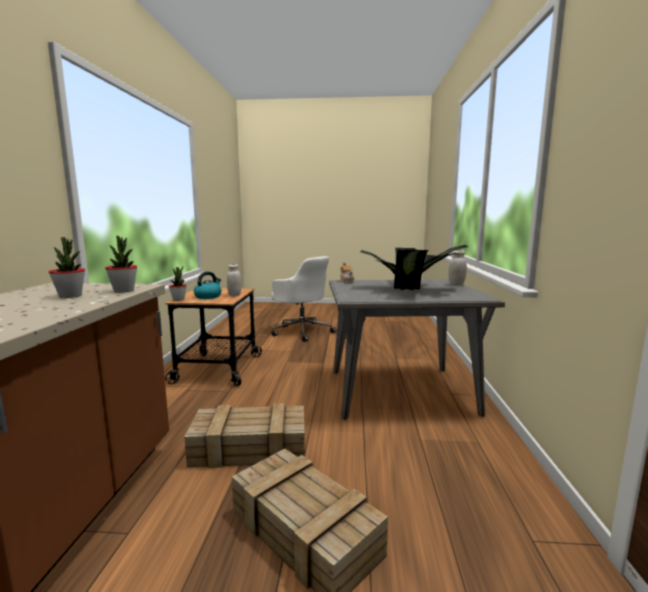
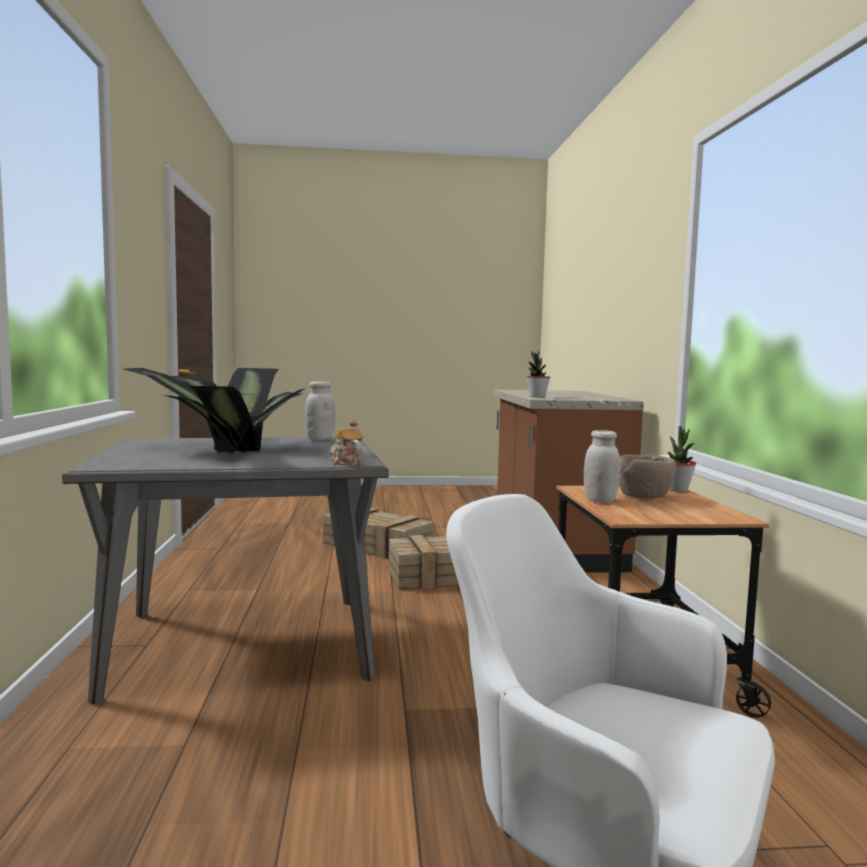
camera: 170 degrees right, 5 degrees down
(70, 296) = (558, 395): potted plant -> none
(208, 296) = (644, 496): kettle -> brown bowl
(456, 284) = (109, 457): white jar -> white jar (319, 439)

